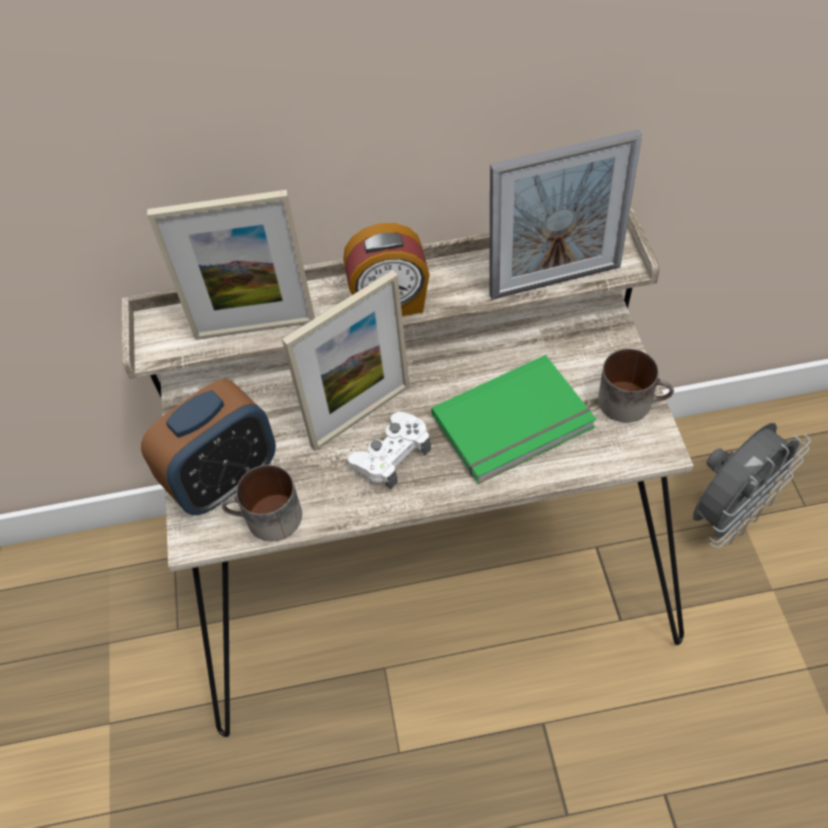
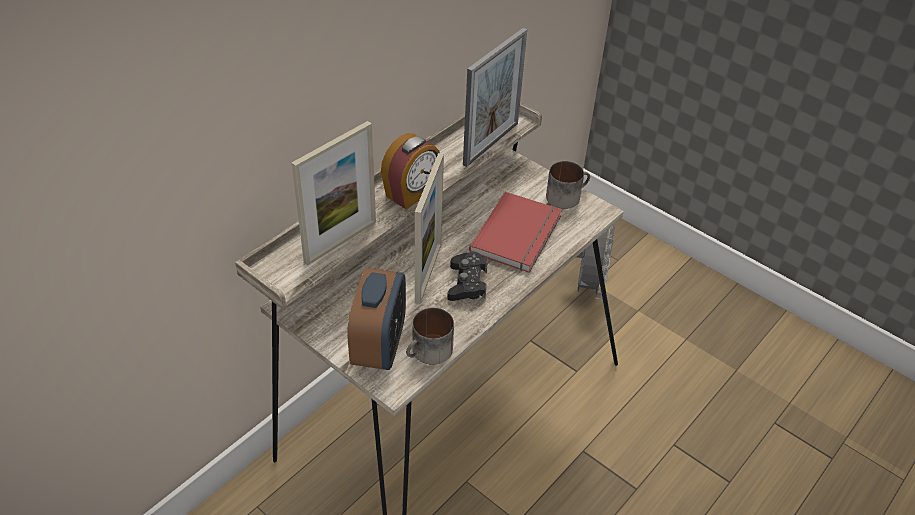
camera: 45 degrees left, 10 degrees down
(391, 455) = (467, 283): white game controller -> black game controller
(515, 424) = (519, 235): green book -> red book

